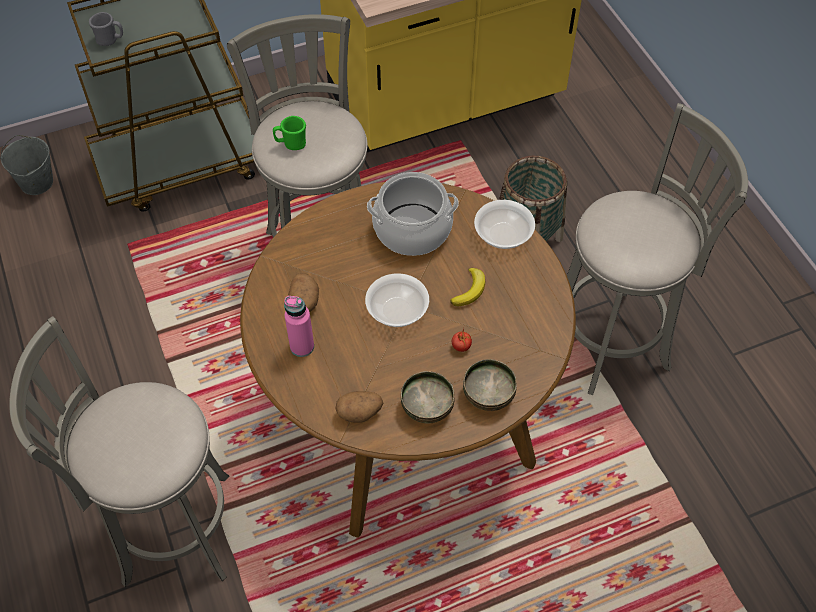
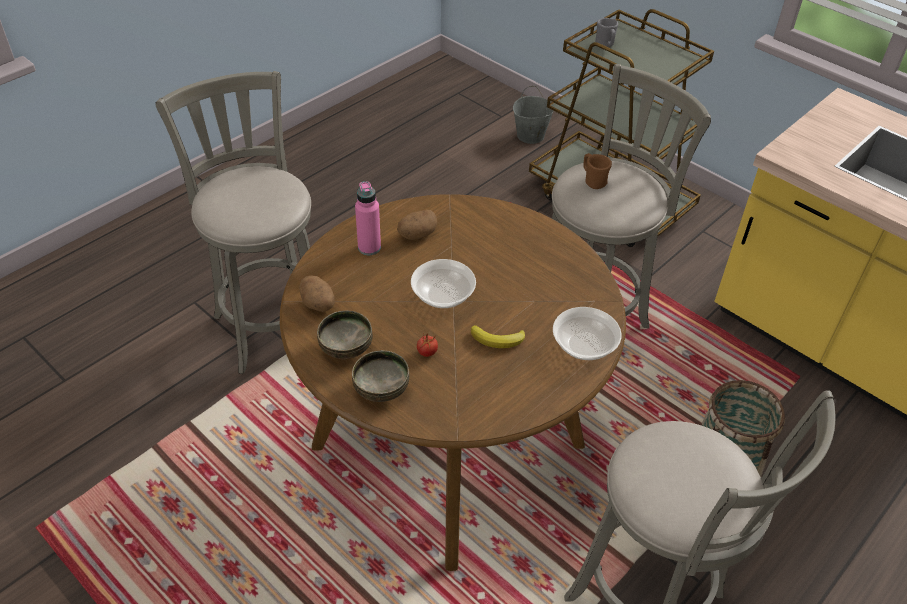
camera: 65 degrees right, 10 degrees down
(291, 144) = (593, 181): green mug -> brown mug
(412, 230) = (542, 278): cooking pot -> none

